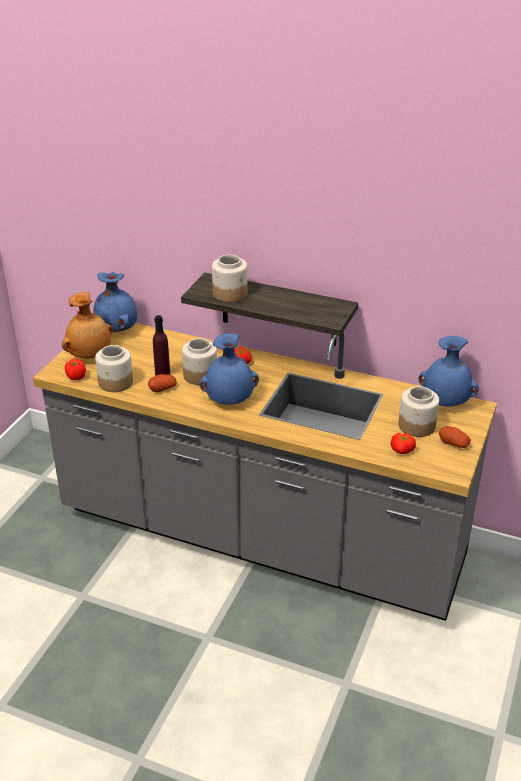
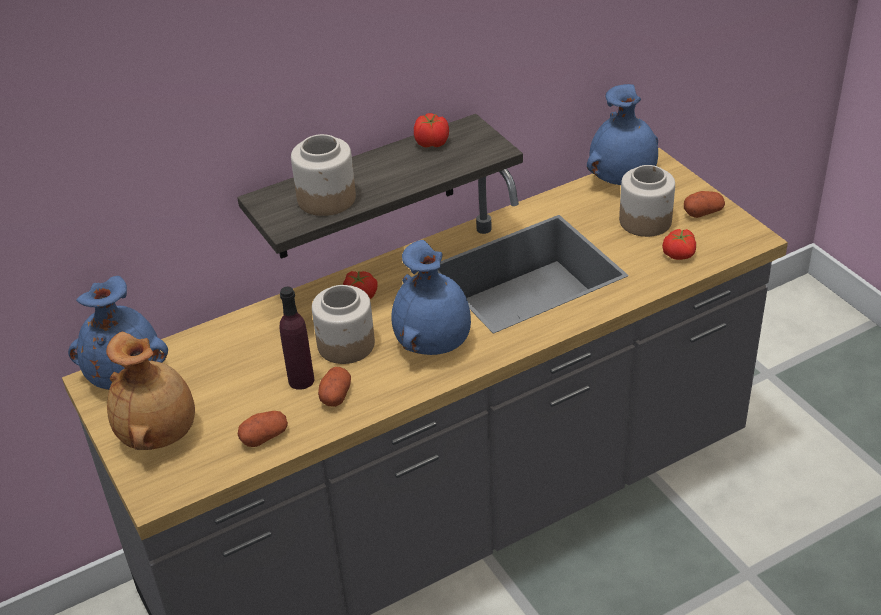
camera: 50 degrees left, 5 degrees up
(76, 377) = (198, 475): tomato -> tomato (432, 143)
(116, 382) = (264, 437): jar -> potato

